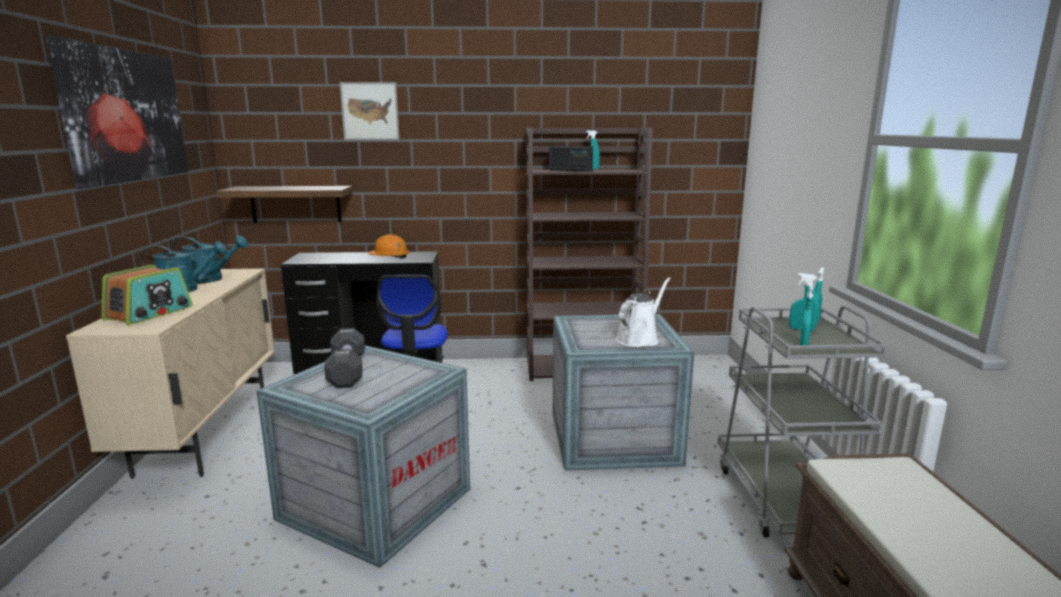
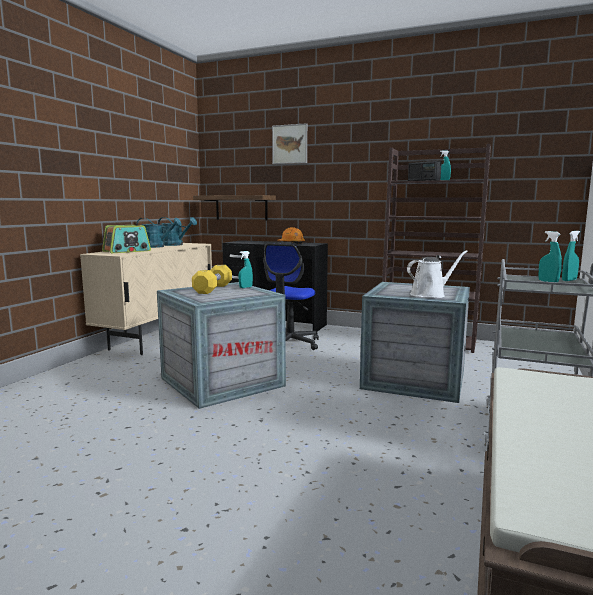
camera: 25 degrees right, 5 degrees down
(125, 115) = (137, 142): picture -> none
(347, 371) = (213, 289): black dumbbell -> yellow dumbbell
(803, 344) = (534, 286): turquoise spray bottle -> turquoise spray bottle (245, 287)

